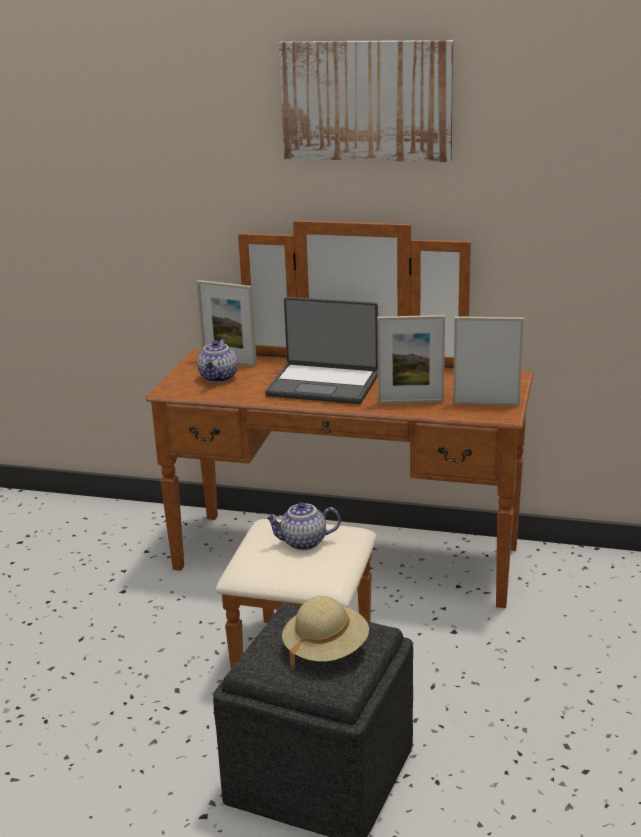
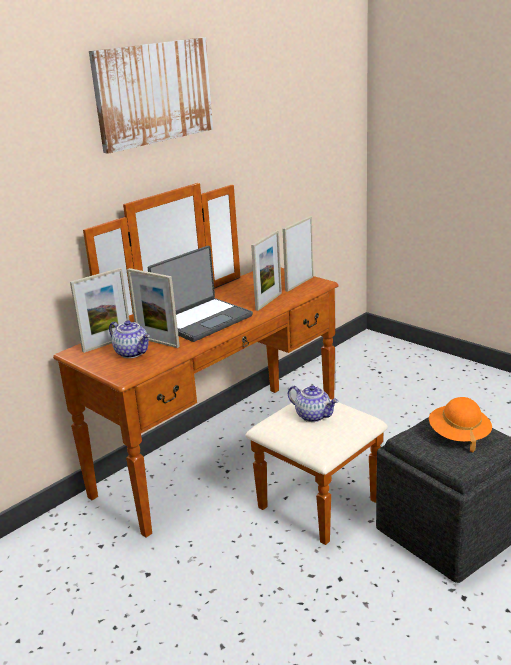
camera: 60 degrees left, 0 degrees up
(252, 380) = (157, 342): none -> picture frame
(303, 543) = (313, 416): teapot -> teapot turned 75 degrees counterclockwise
(325, 650) = (458, 435): beige hat -> orange hat

